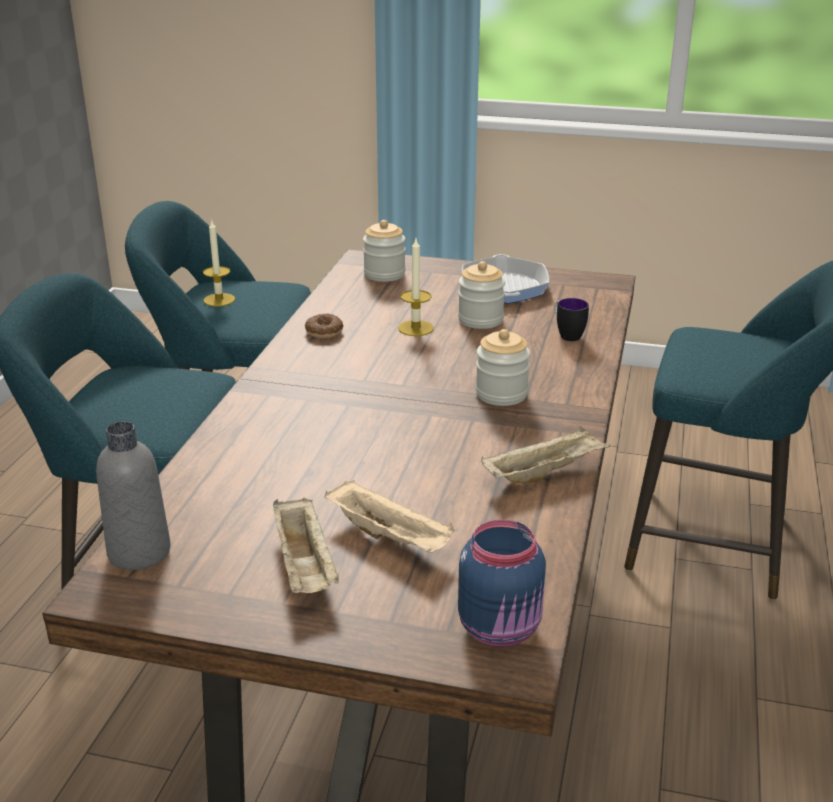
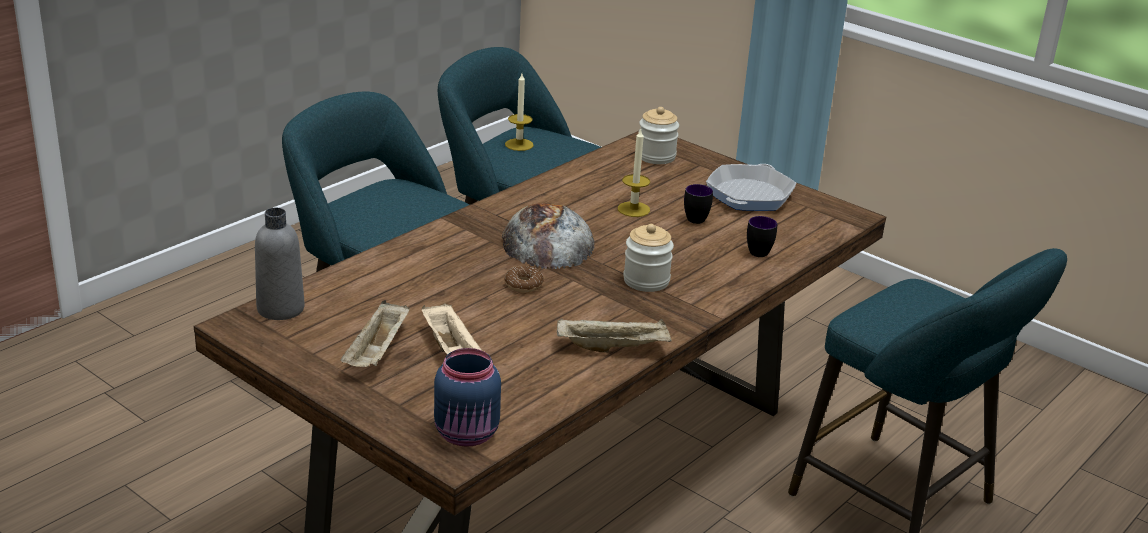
camera: 25 degrees right, 0 degrees up
(324, 332) = (556, 192): donut -> donut (523, 285)
(365, 383) = (547, 241): none -> bread
(480, 320) = (696, 217): jar -> mug

